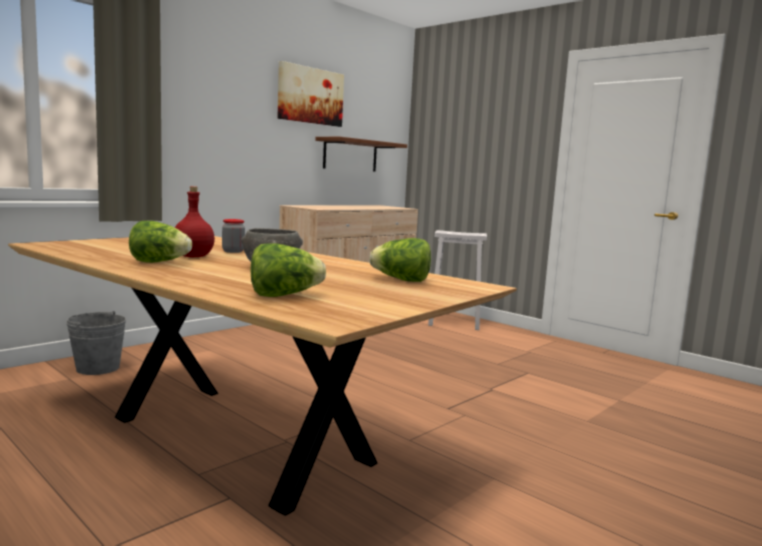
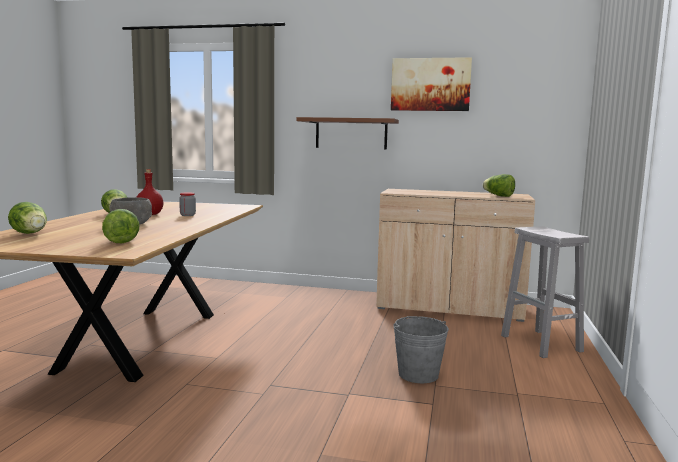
camera: 60 degrees right, 0 degrees up
(98, 368) = (215, 288): grey bucket -> grey bucket (418, 374)
(350, 155) = (486, 139): brown shelf -> brown shelf (351, 133)
(386, 207) = (498, 196): none -> lettuce

